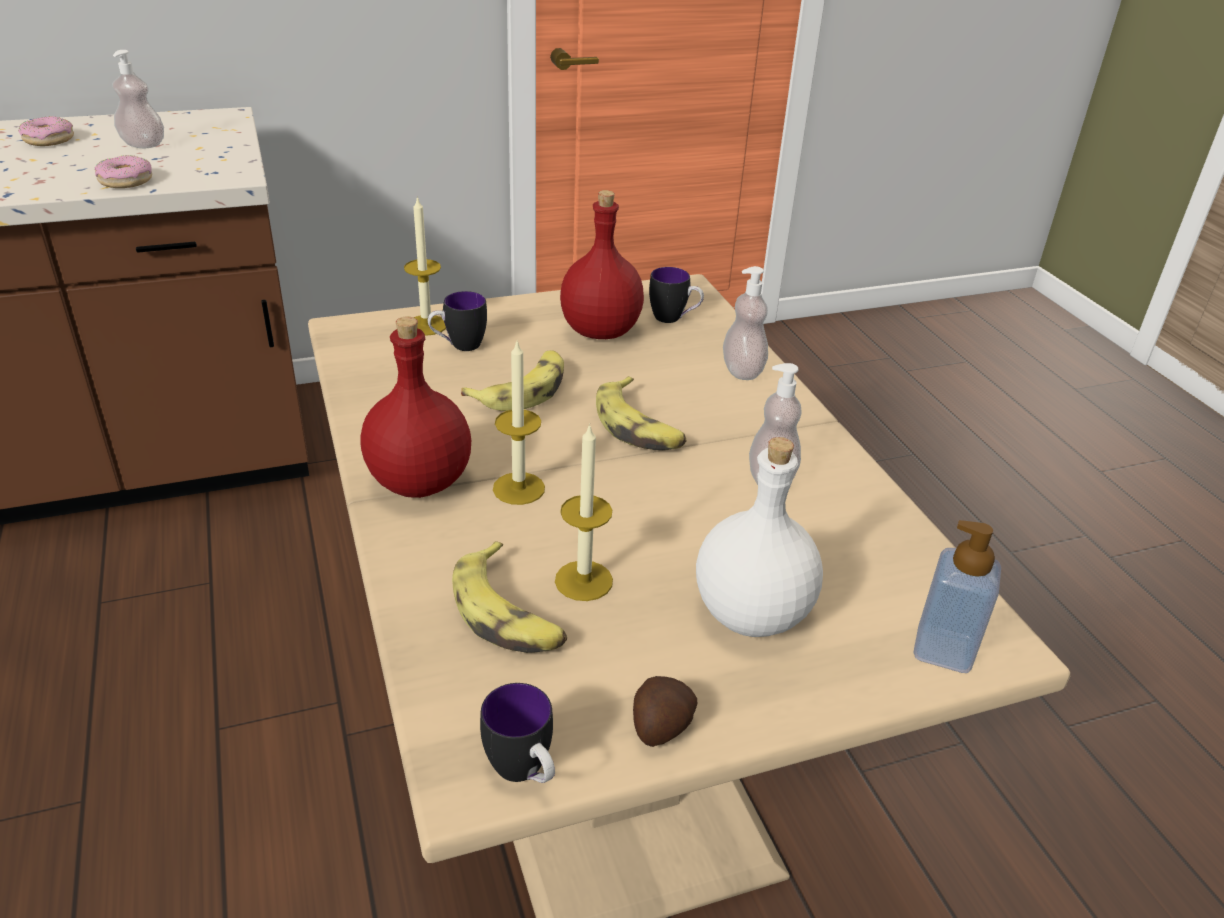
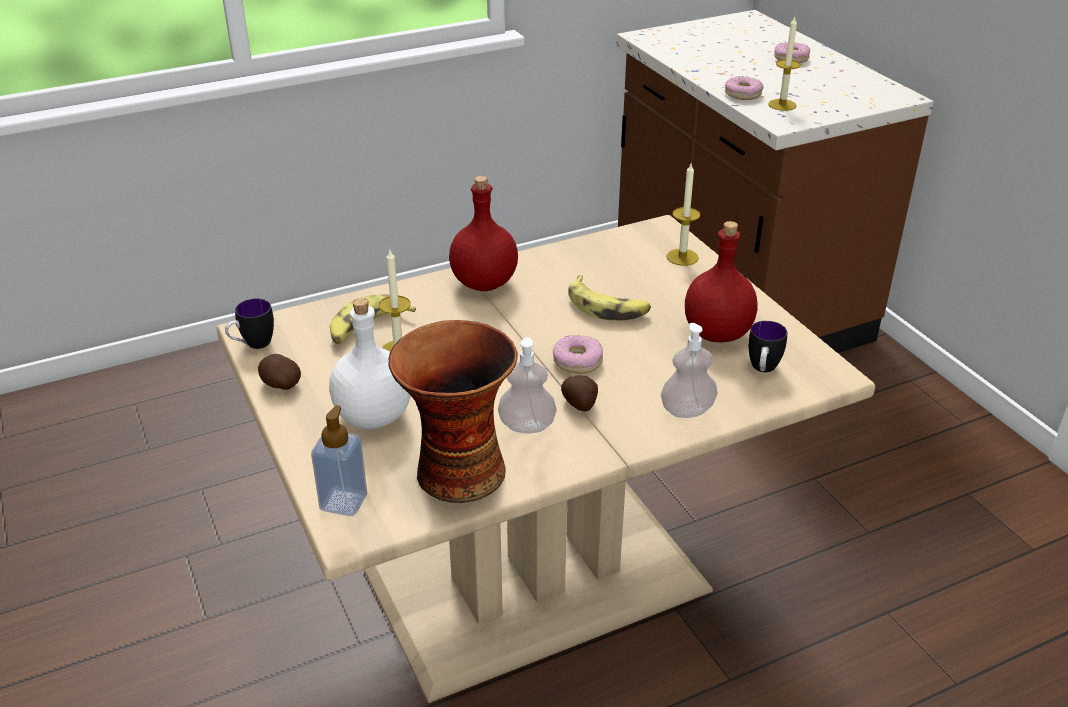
camera: 85 degrees right, 0 degrees up
(143, 145) = (810, 85): soap dispenser -> none
(458, 346) = (658, 274): mug -> none
(519, 488) = (486, 318): candle -> candle (782, 105)
(639, 426) = (578, 361): banana -> donut
(728, 435) = (580, 404): none -> potato
(867, 542) = (457, 472): none -> vase

